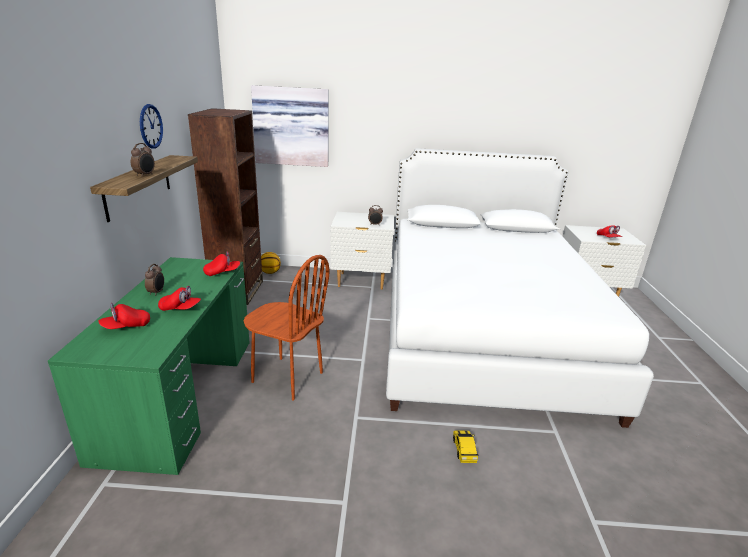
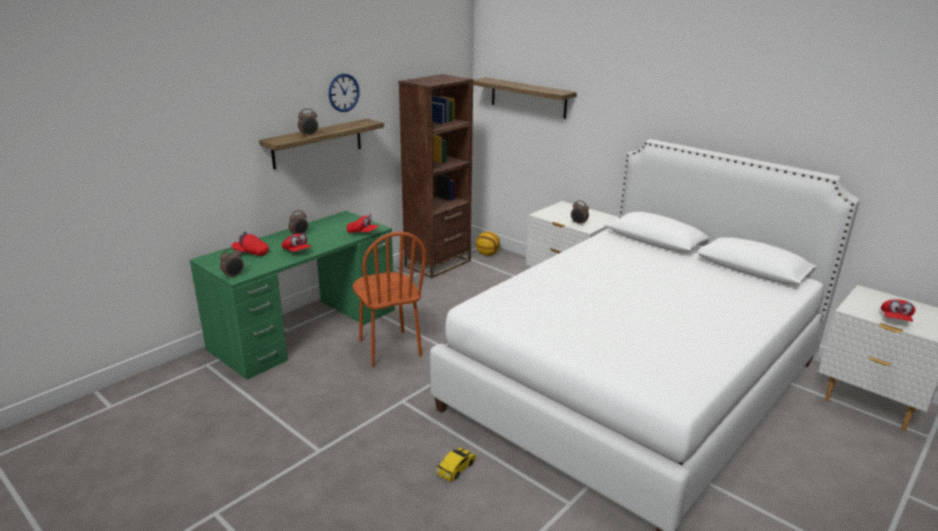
camera: 40 degrees right, 0 degrees up
(144, 358) = (234, 276): none -> alarm clock
(291, 126) = (528, 97): picture -> shelf

